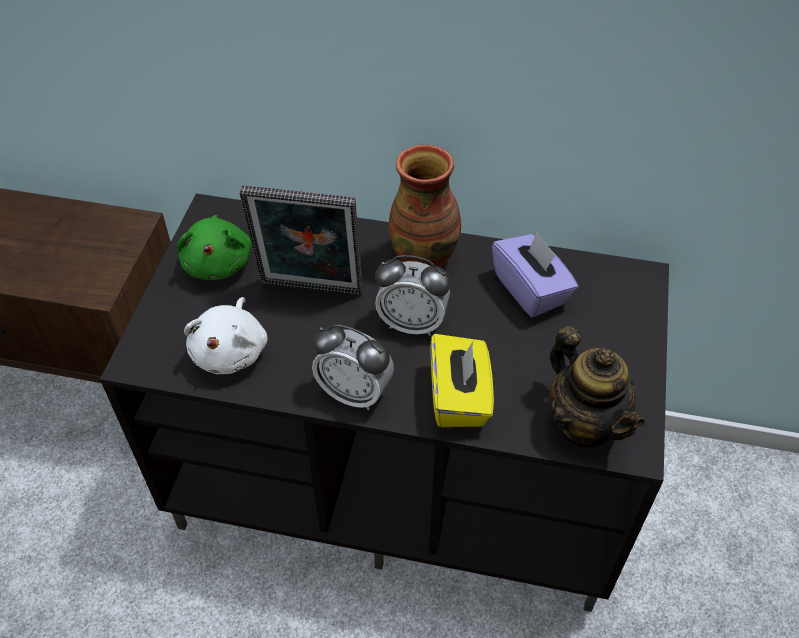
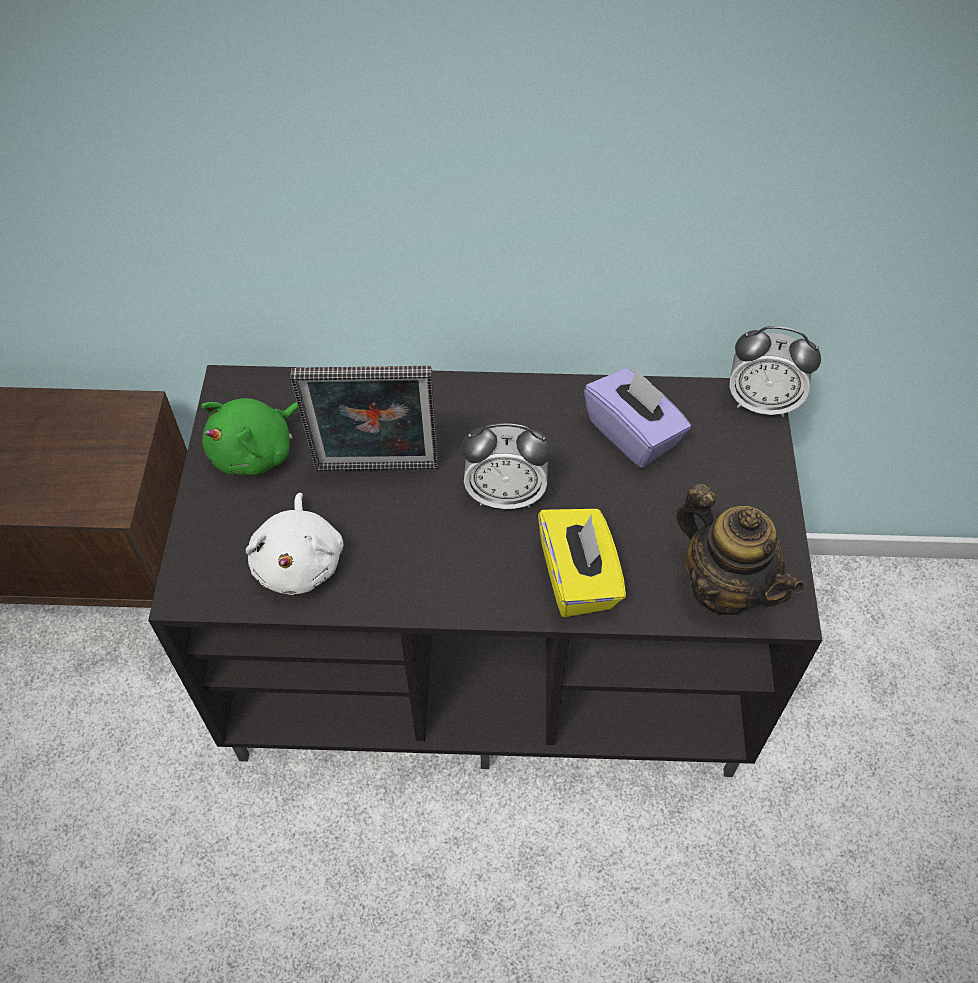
camera: 10 degrees left, 5 degrees up
(218, 262) = (257, 451): green plush toy -> green plush toy turned 60 degrees clockwise
(354, 392) = (457, 590): alarm clock -> alarm clock (761, 402)
(424, 255) = (501, 408): vase -> none

